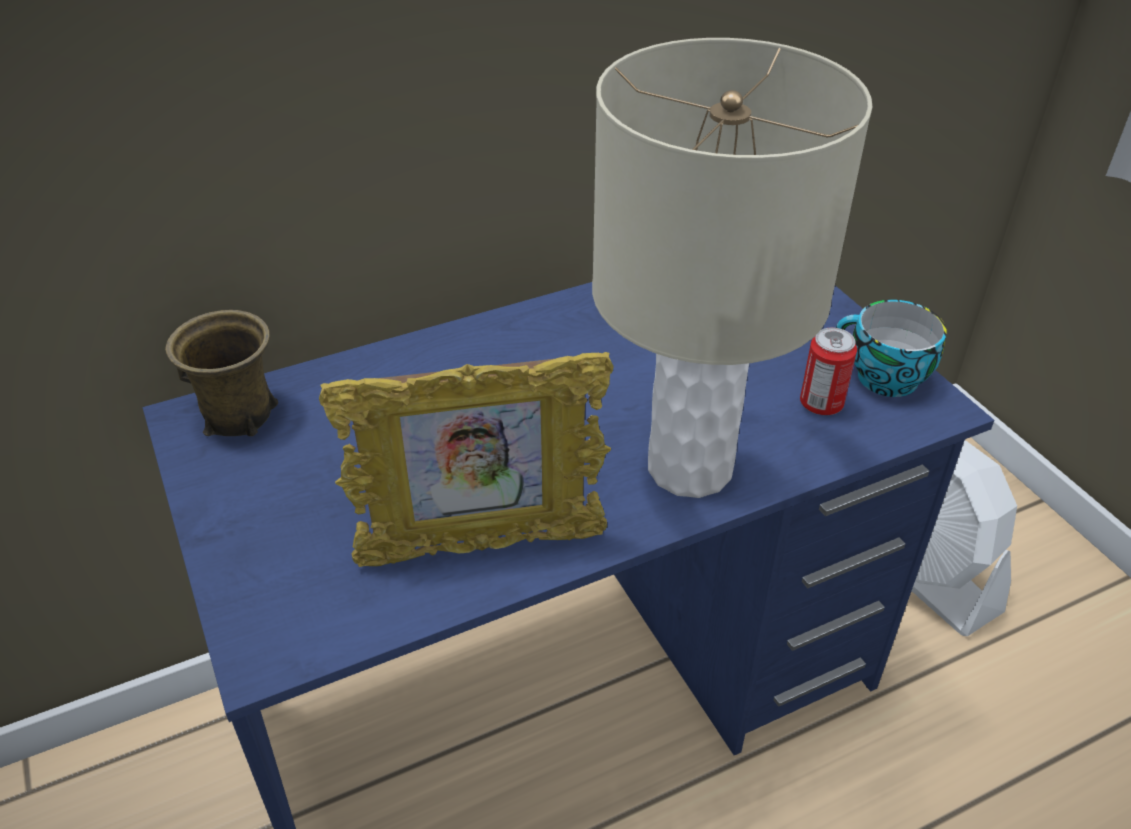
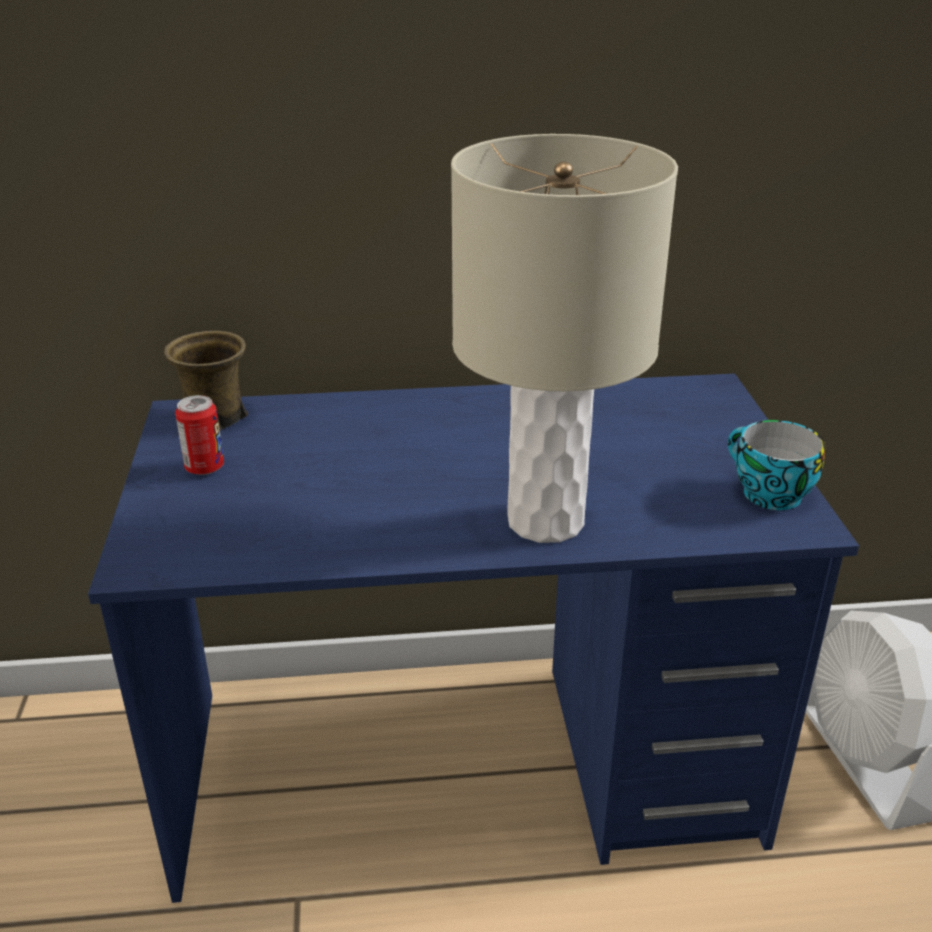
camera: 20 degrees right, 10 degrees down
(481, 547) = (339, 536): picture frame -> none
(821, 404) = (695, 501): can -> can (204, 468)

